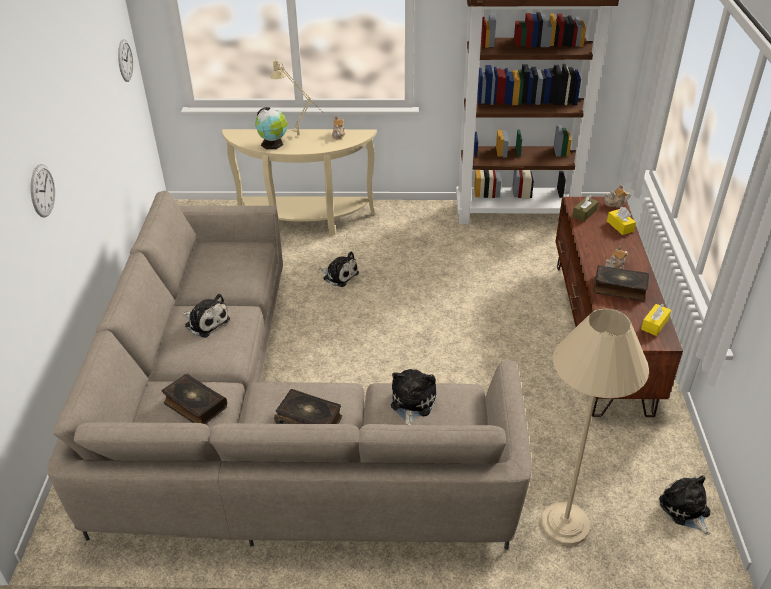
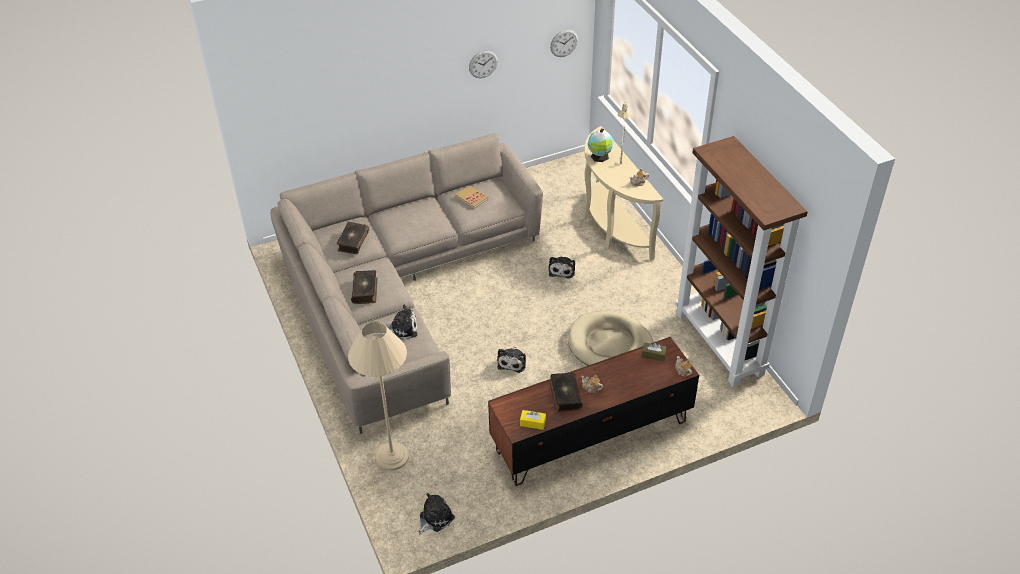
camera: 65 degrees right, 5 degrees up
(42, 190) = (393, 87): wall clock -> wall clock (483, 64)
(206, 322) = (422, 216): plush toy -> plush toy (512, 362)
(214, 270) = (471, 198): none -> book
(476, 279) = (610, 345): none -> beige dog bed
(620, 226) = (650, 380): yellow tissue box -> none

